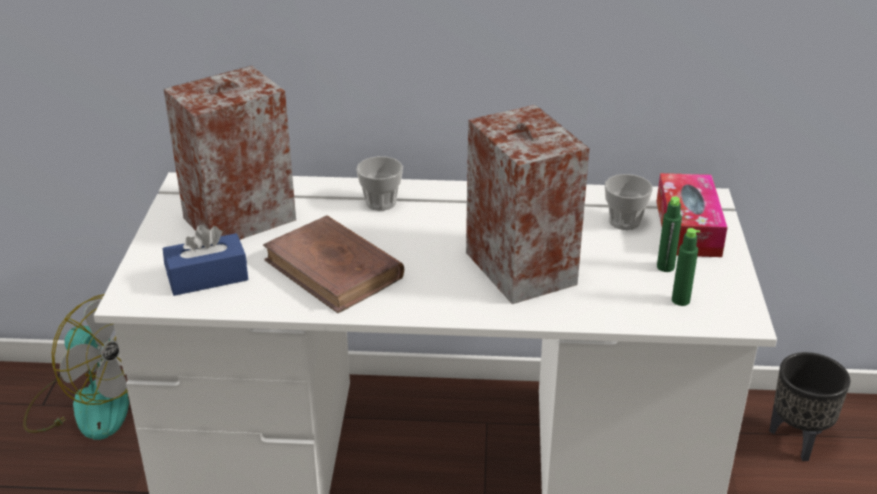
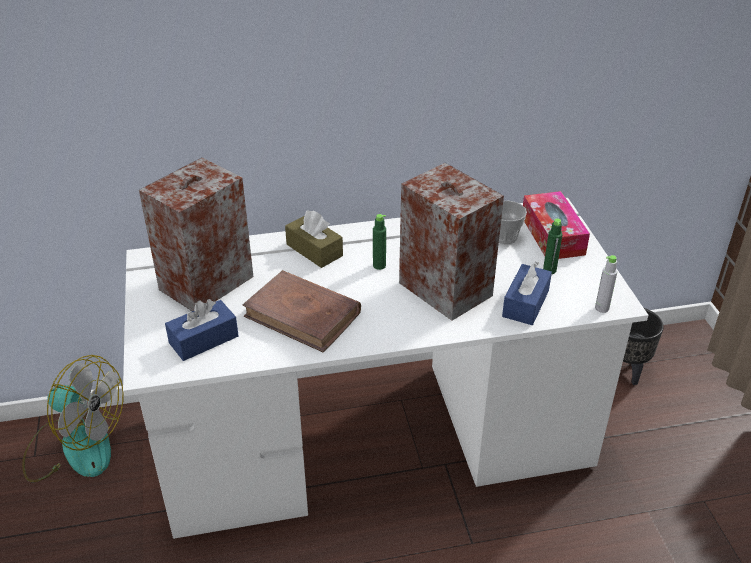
camera: 15 degrees left, 5 degrees up
(380, 202) = (314, 250): cup -> brown tissue box
(616, 300) = (525, 303): none -> blue tissue box
(680, 300) = (571, 296): green bottle -> green bottle (379, 265)
(716, 321) = (602, 308): none -> grey bottle

